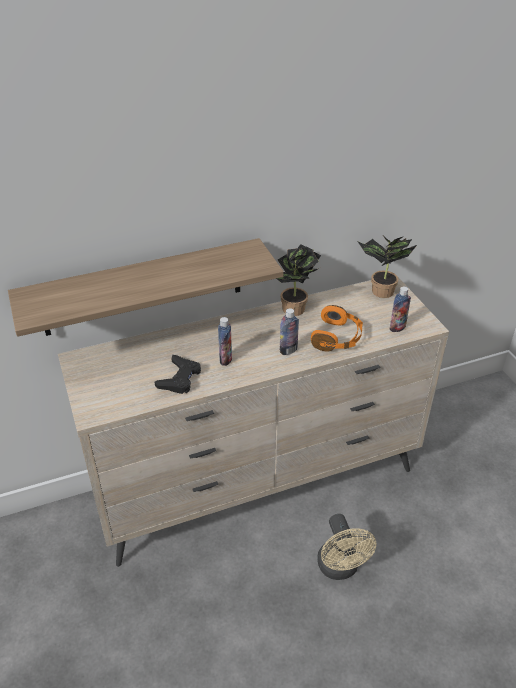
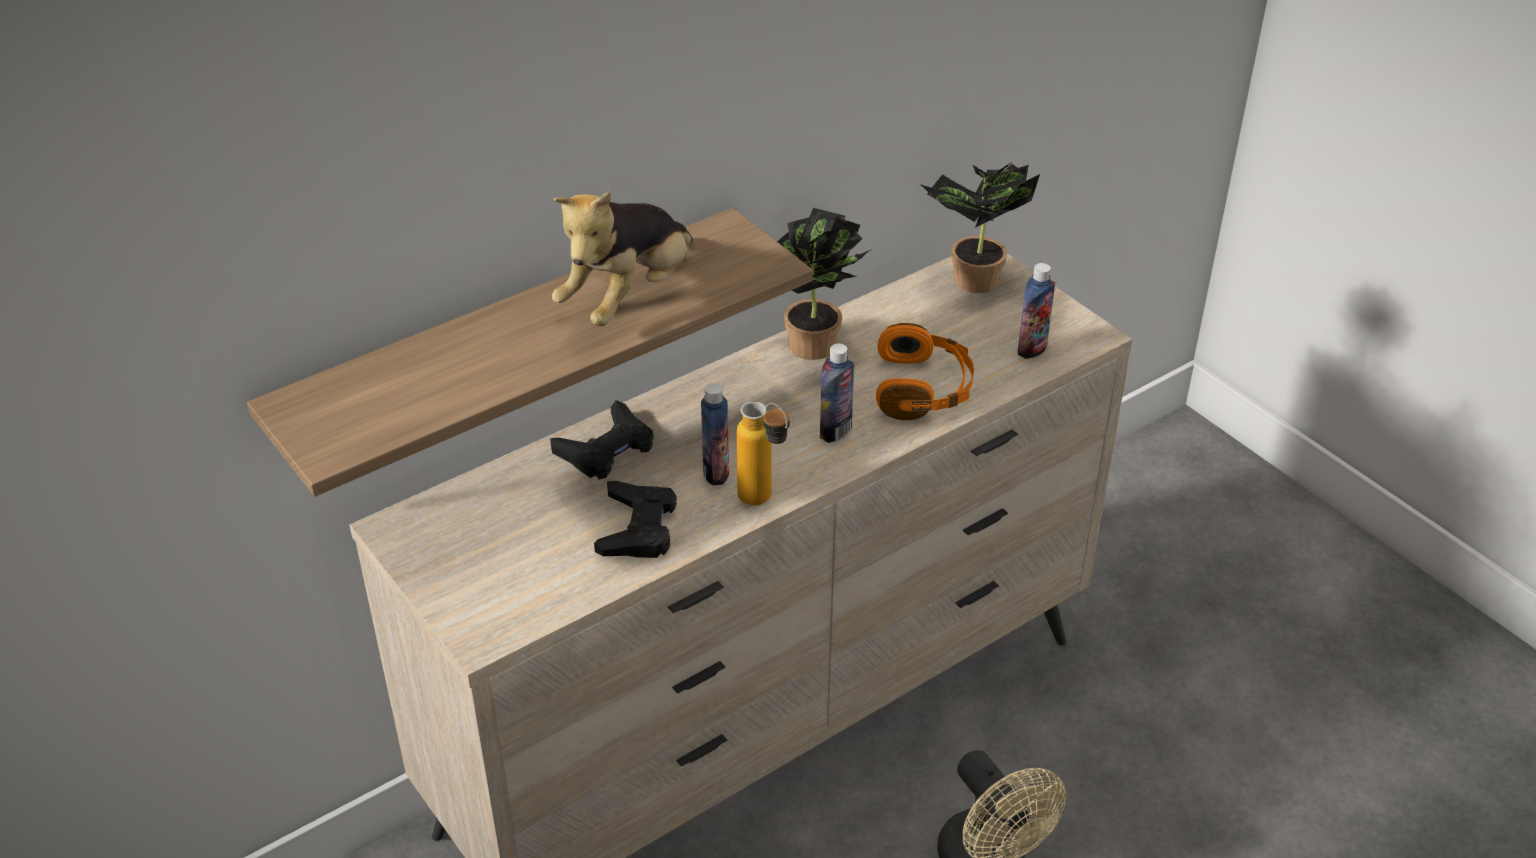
camera: 15 degrees left, 0 degrees up
(181, 340) = (606, 449): none -> black game controller
(193, 270) = (628, 297): none -> plush toy
(242, 377) = (764, 502): none -> bottle

